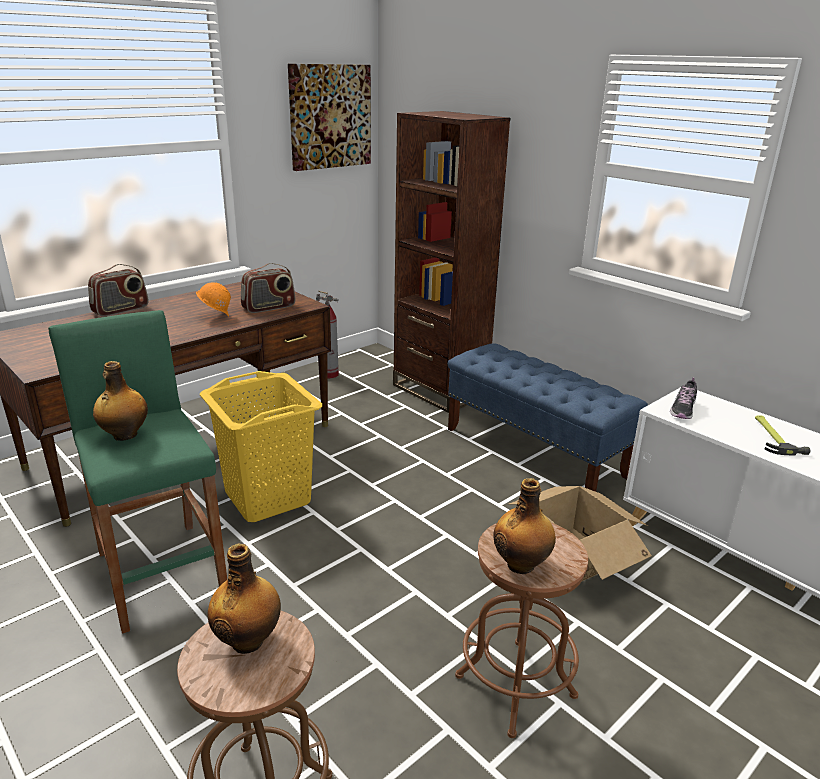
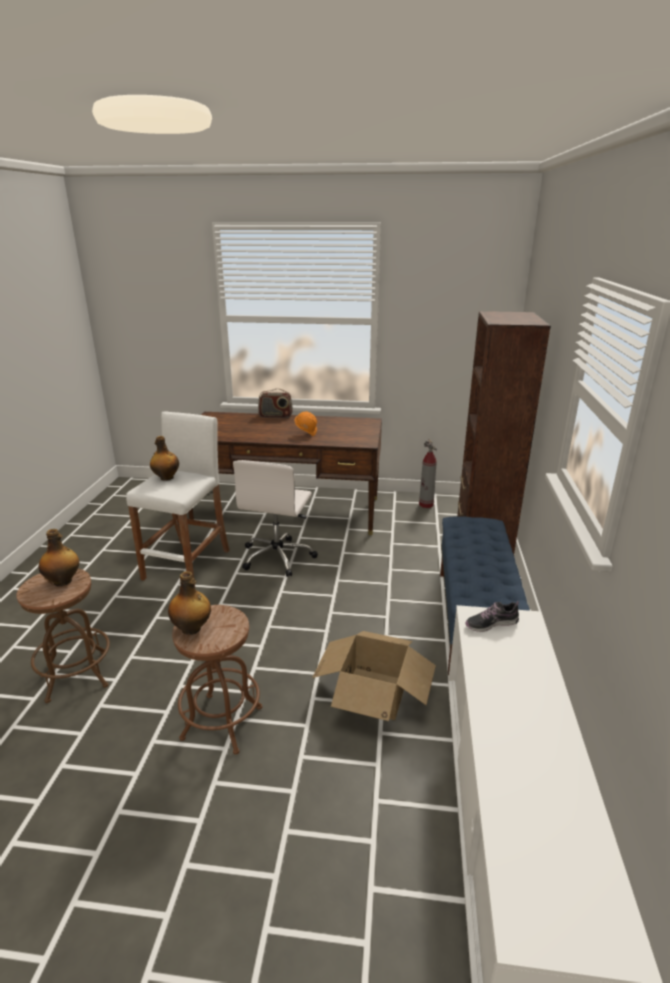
camera: 50 degrees right, 0 degrees up
(161, 573) = (187, 564): green stool -> white stool
(267, 498) = (278, 557): yellow laundry basket -> white office chair
(269, 307) = (342, 438): radio -> none
(330, 116) = (470, 307): picture -> none
(772, 437) = (517, 684): hammer -> none

